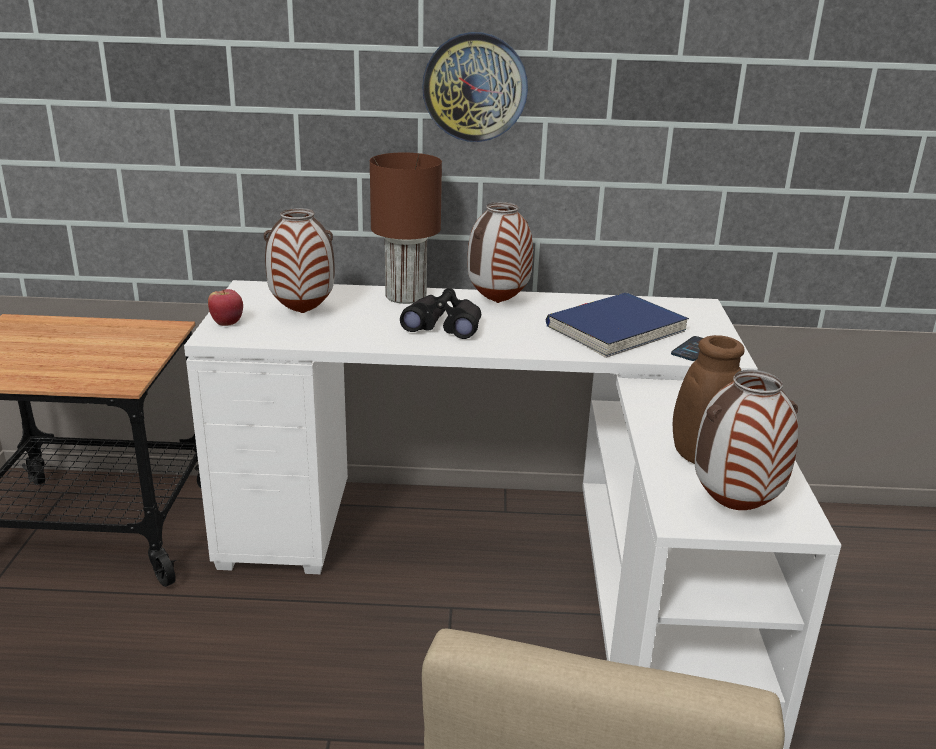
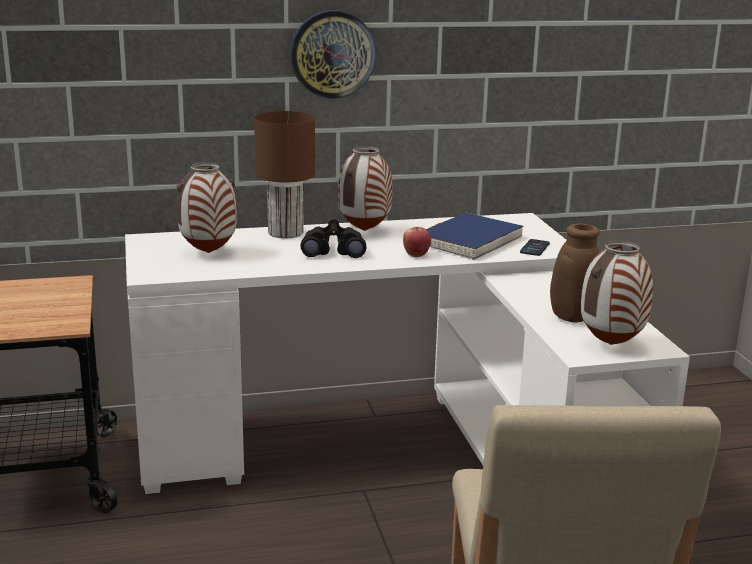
camera: 15 degrees left, 5 degrees down
(227, 323) = (150, 266): apple -> apple (416, 255)

